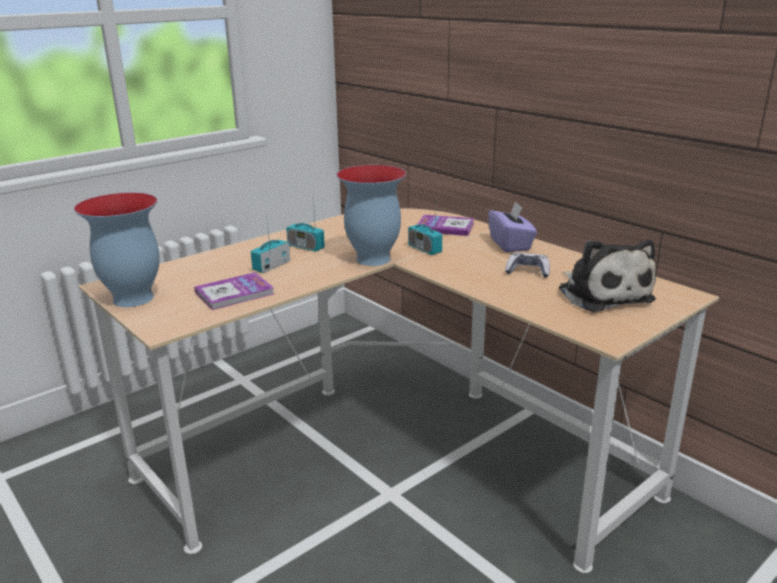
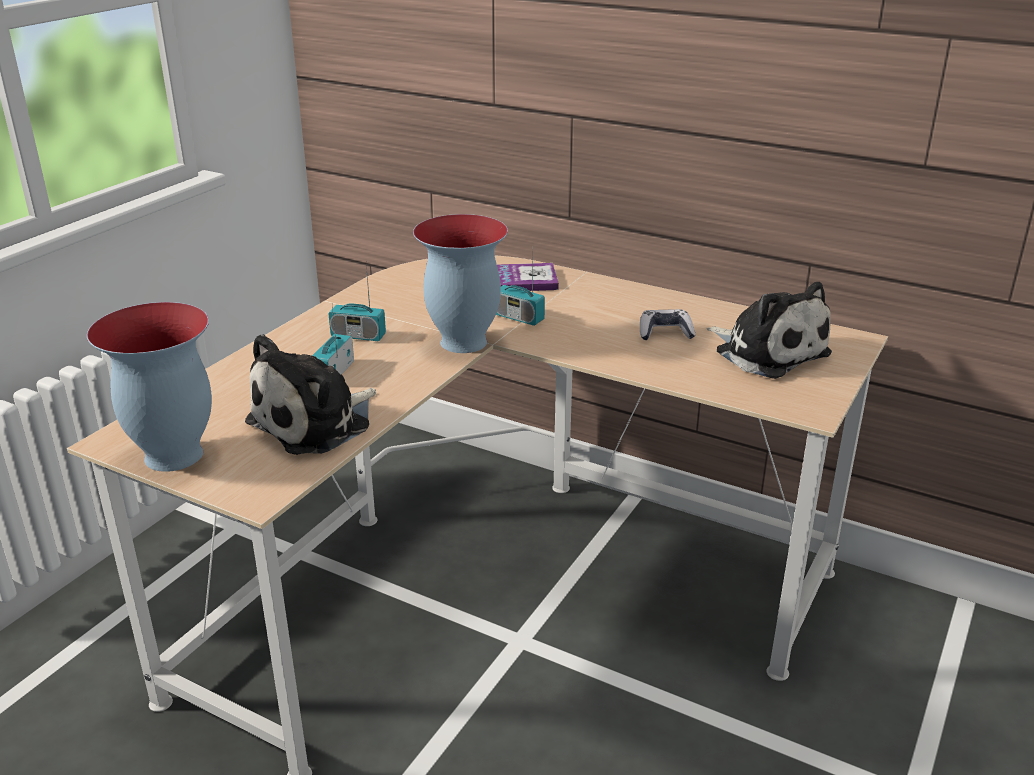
camera: 20 degrees left, 5 degrees up
(234, 293) = (316, 423): book -> plush toy
(510, 244) = (619, 296): purple tissue box -> none

